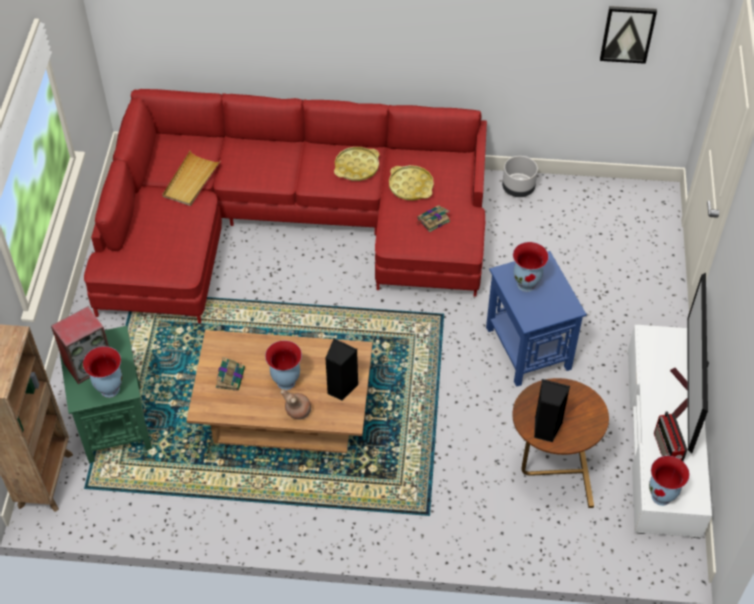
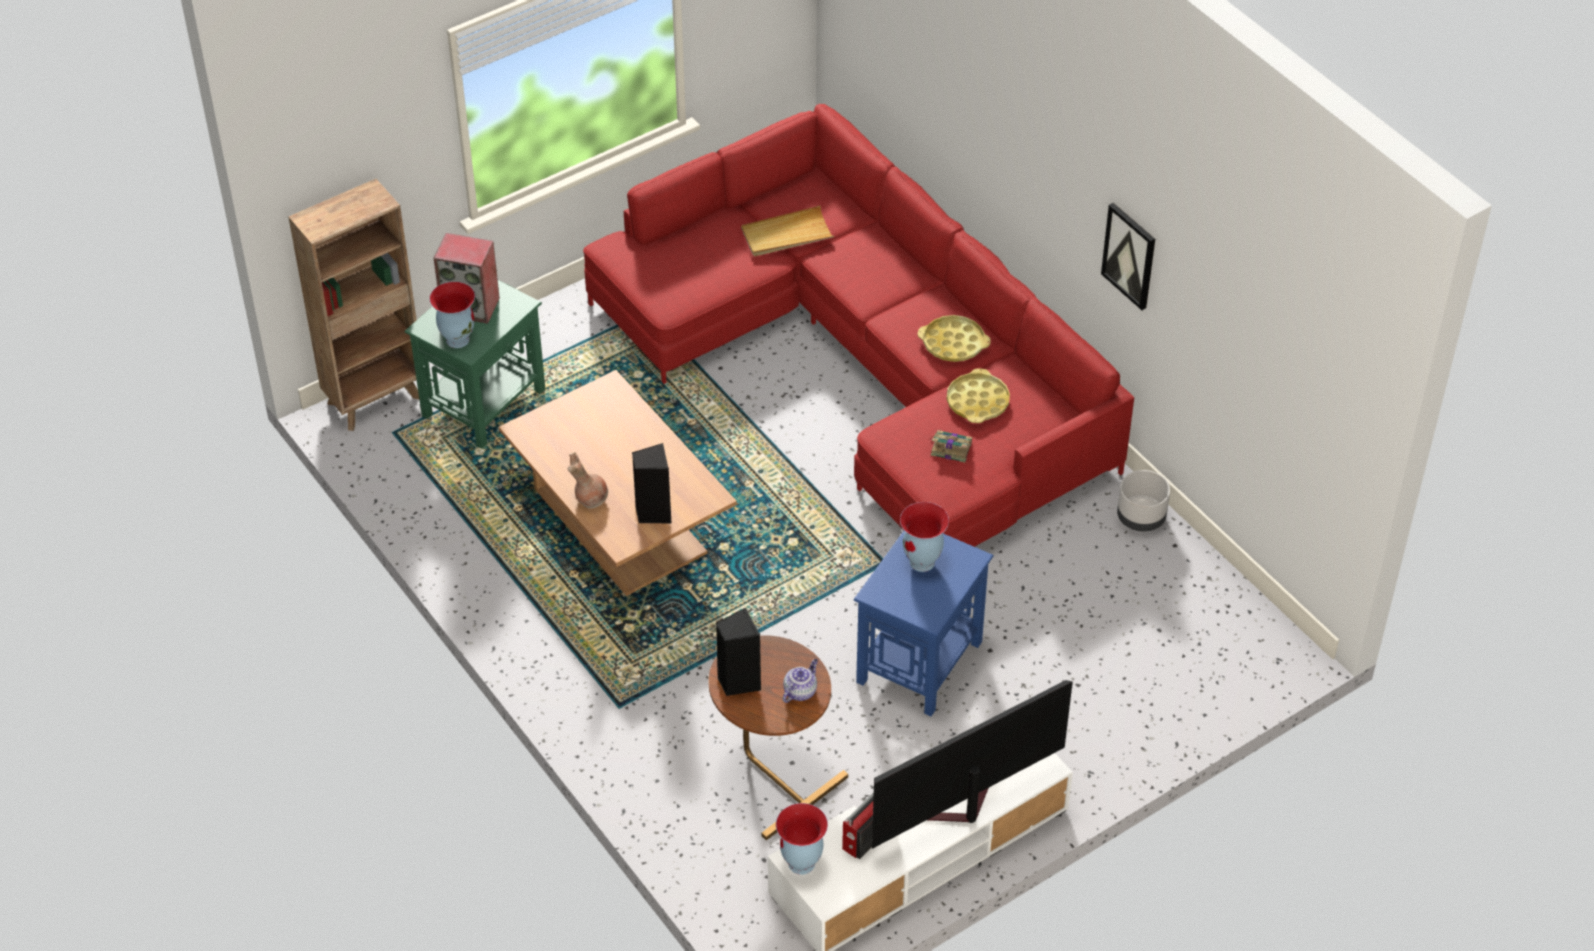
camera: 50 degrees right, 5 degrees down
(230, 377) = (580, 424): book -> none
(285, 382) = (616, 467): vase -> none
(580, 404) = (800, 691): none -> teapot
(627, 33) = (1284, 379): picture -> picture (1129, 255)

